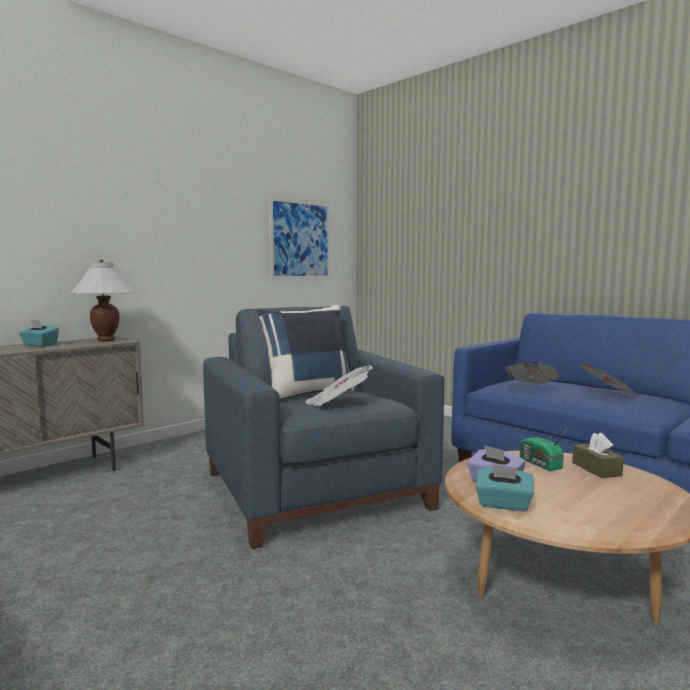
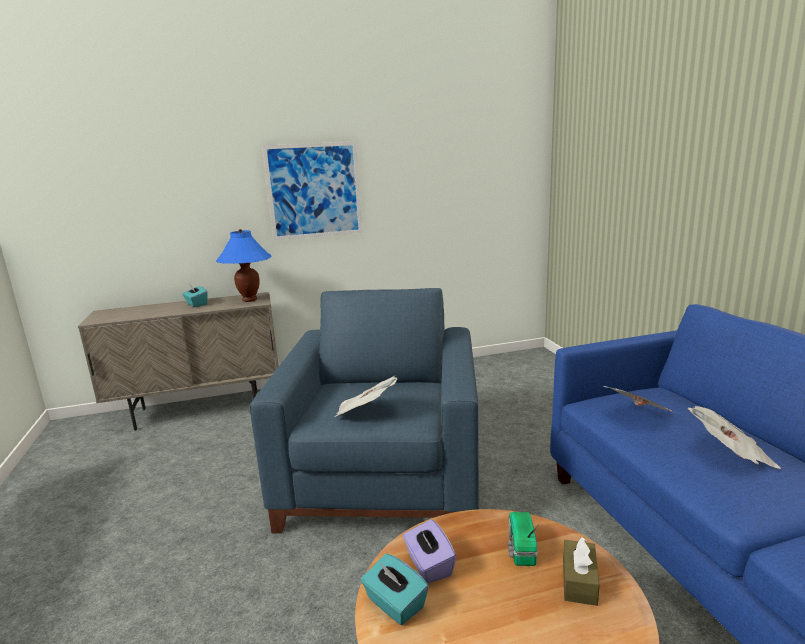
camera: 30 degrees right, 10 degrees up
(106, 340) = (250, 300): white table lamp -> blue table lamp
(300, 240) = (471, 181): picture -> picture (314, 191)
(308, 394) = (372, 385): blue pillow -> none

